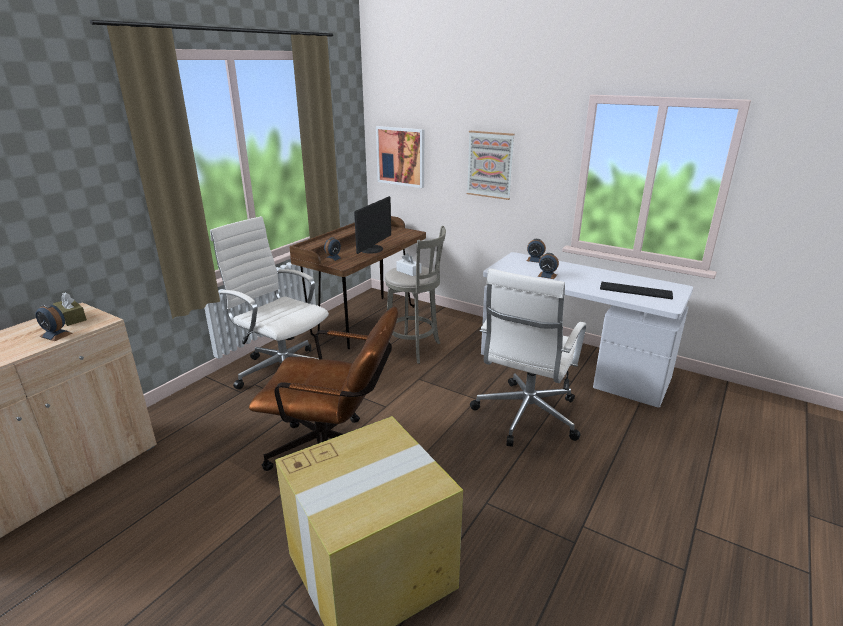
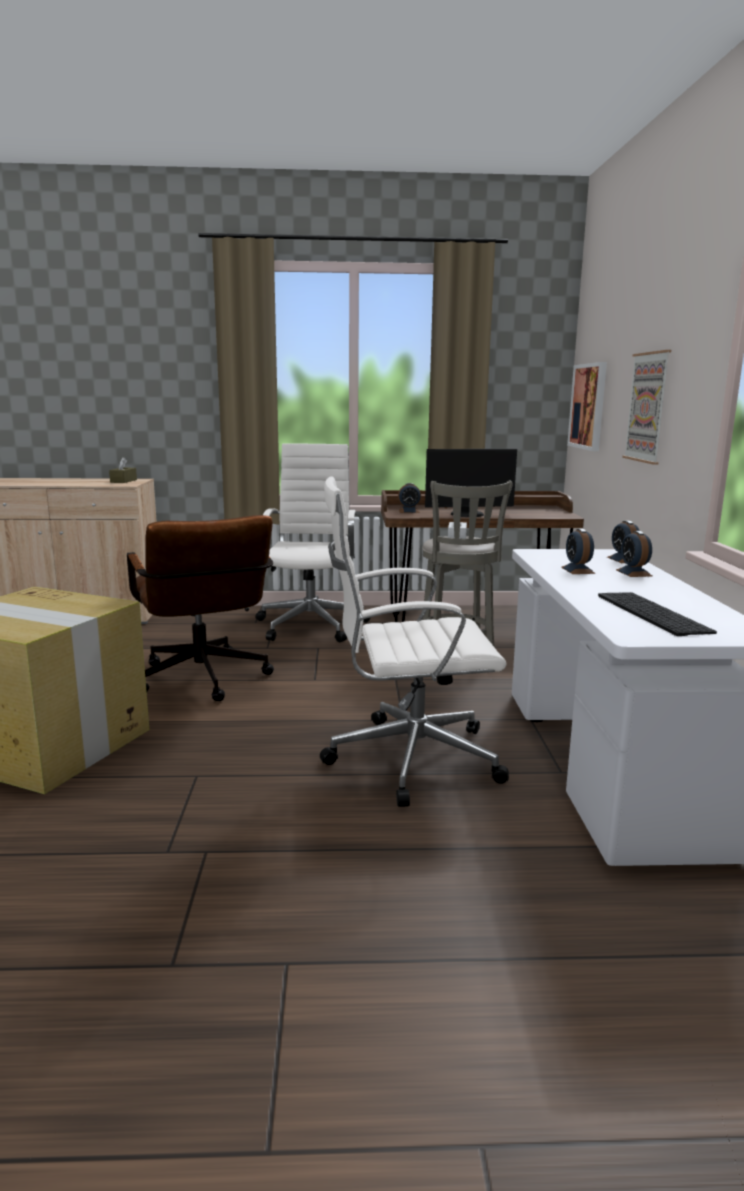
camera: 55 degrees right, 10 degrees down
(56, 335) = (93, 483): alarm clock -> alarm clock (633, 573)

